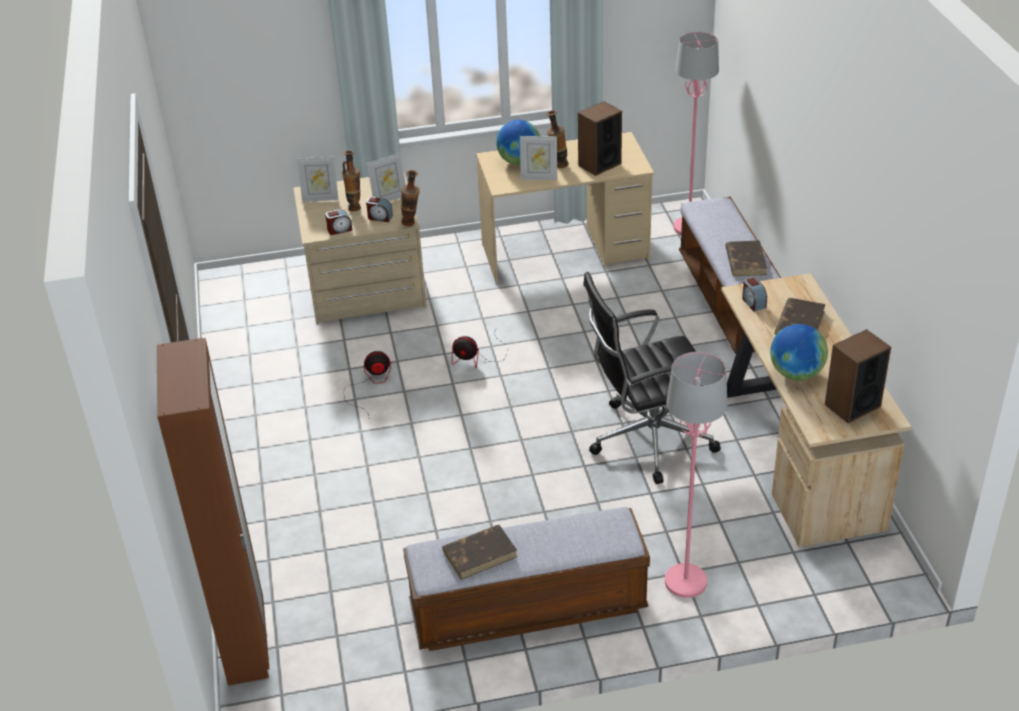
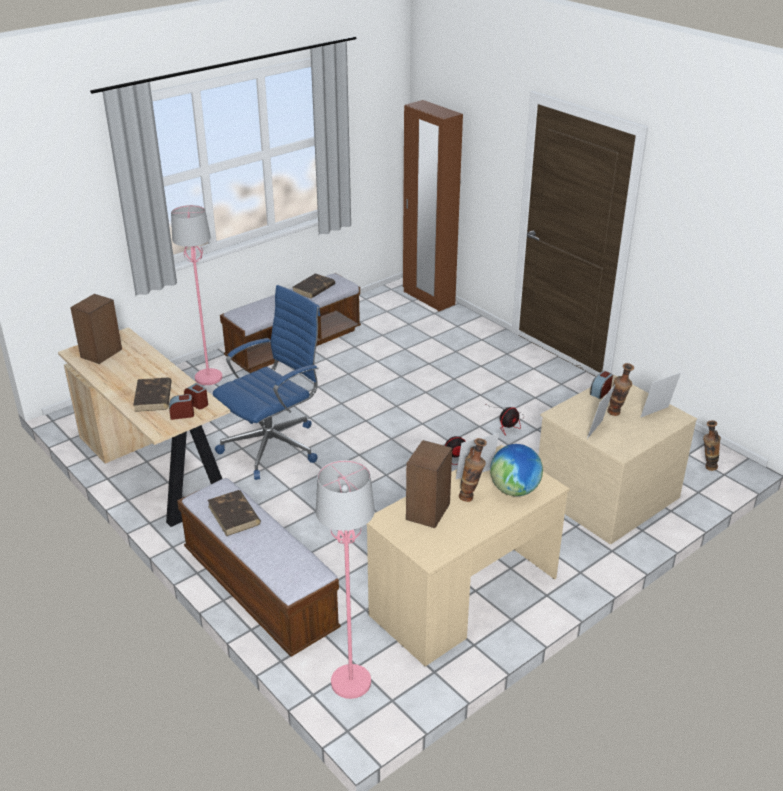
camera: 150 degrees right, 5 degrees down
(380, 217) = (582, 411): alarm clock -> alarm clock (182, 414)
(412, 224) = (548, 413): vase -> vase (707, 467)
(648, 439) = (274, 446): black office chair -> blue office chair
(796, 373) = (147, 362): globe -> none

